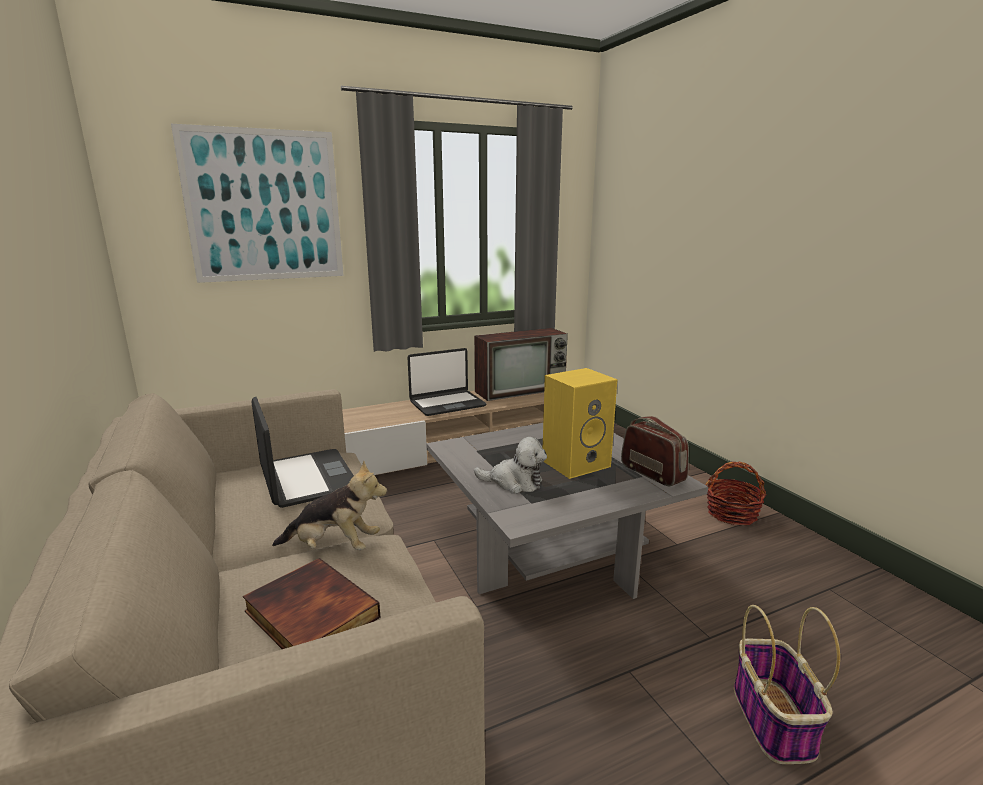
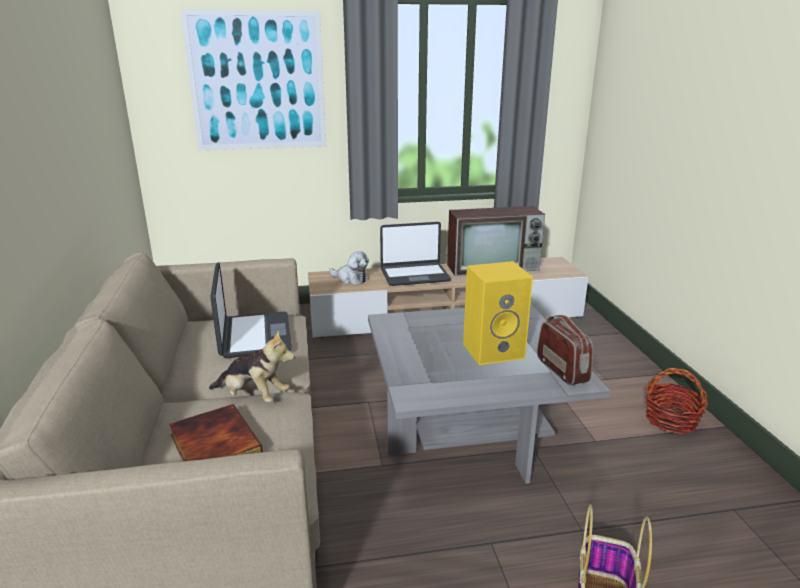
camera: 15 degrees right, 5 degrees up
(514, 482) = (426, 362): plush toy -> plush toy (350, 279)

